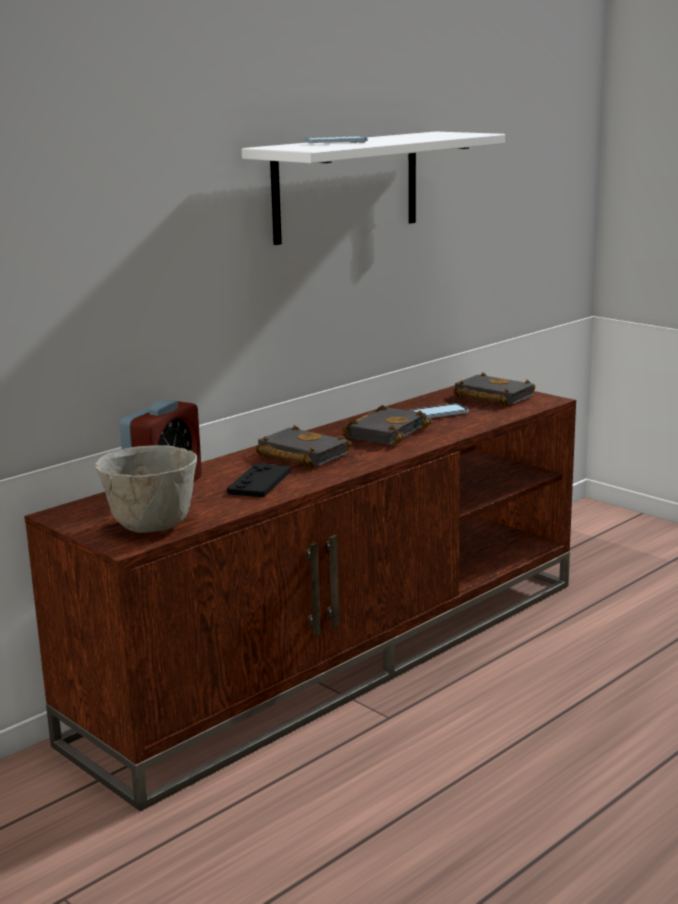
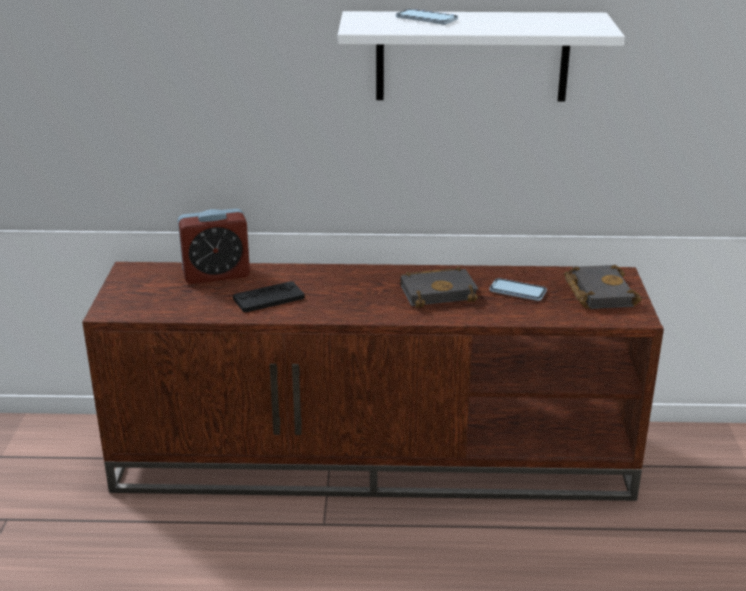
camera: 45 degrees right, 10 degrees up
(150, 526) = (145, 304): grey bowl -> none
(299, 455) = (340, 286): black book -> none

